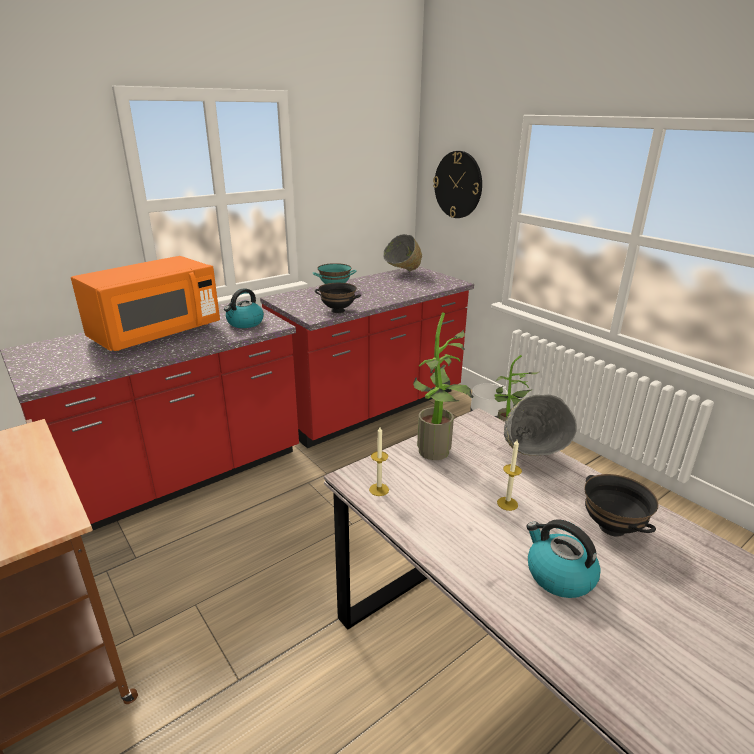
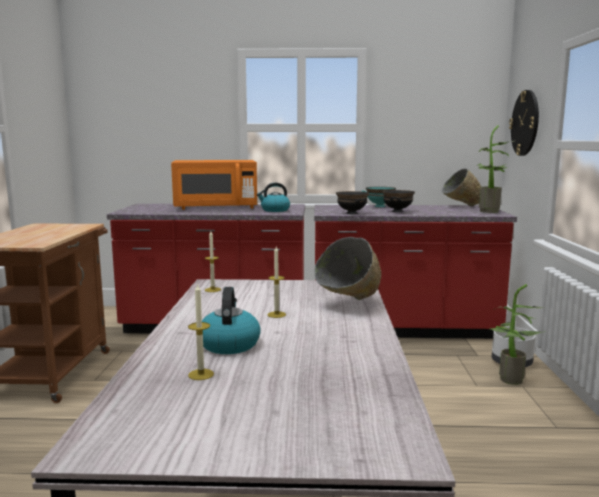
camera: 40 degrees right, 15 degrees down
(438, 453) = (287, 288): potted plant -> potted plant (490, 212)
(611, 527) = (324, 343): black bowl -> black bowl (397, 211)
(623, 637) = (201, 374): none -> candle

